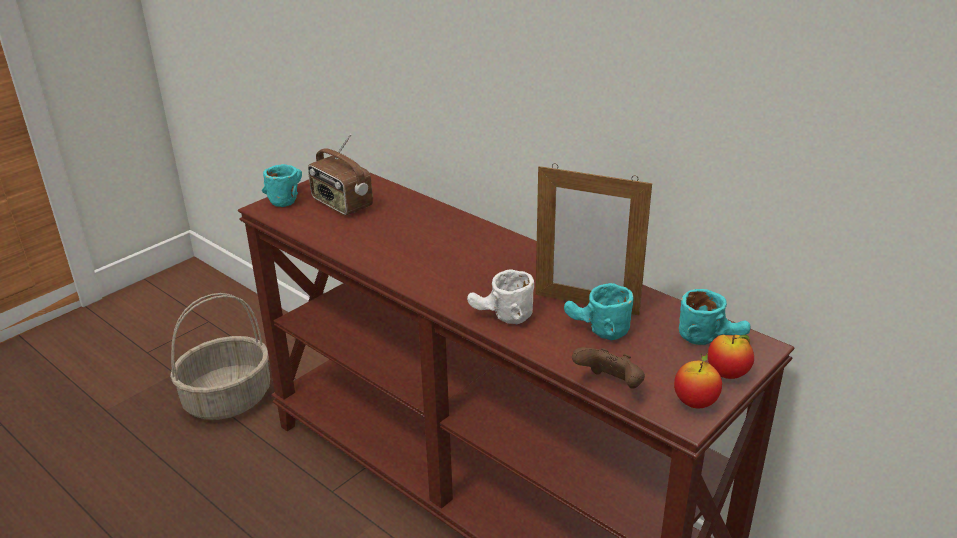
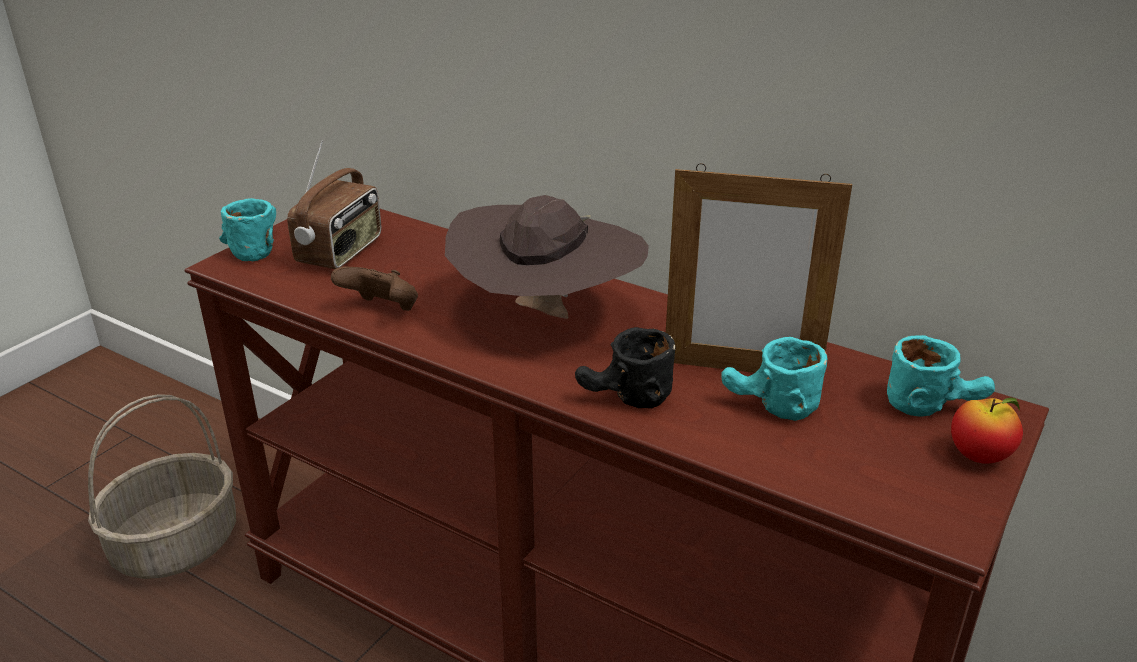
camera: 10 degrees left, 0 degrees up
(341, 204) = (341, 252): radio -> radio turned 105 degrees counterclockwise
(466, 258) = (546, 316): none -> brown hat
(500, 317) = (625, 399): white mug -> black mug
(610, 386) = (822, 490): brown game controller -> brown game controller (382, 310)
(695, 403) = (953, 505): apple -> none

